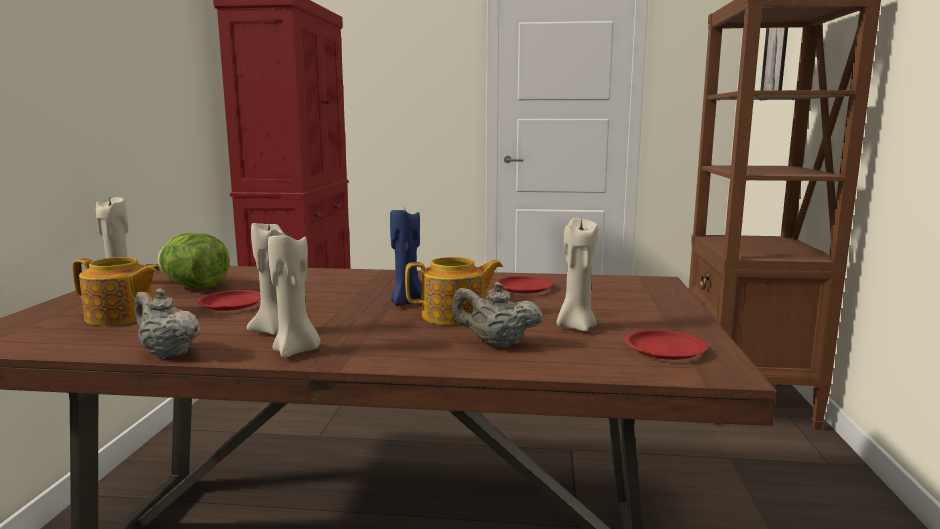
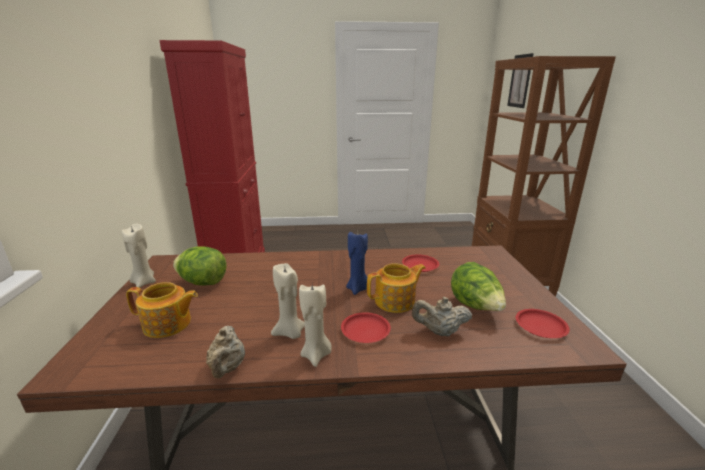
camera: 10 degrees left, 10 degrees up
(167, 353) = (227, 368): beige teapot -> beige teapot turned 120 degrees counterclockwise
(232, 304) = (241, 301): red plate -> red plate (365, 330)
(575, 327) = (475, 307): beige candle -> lettuce

